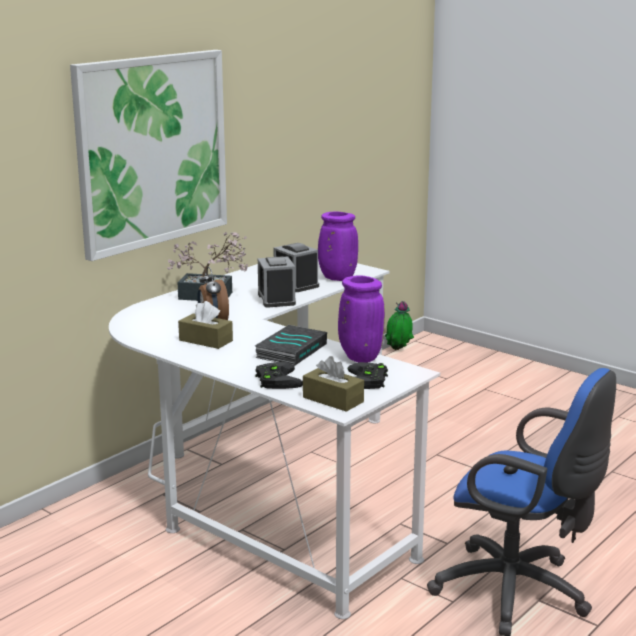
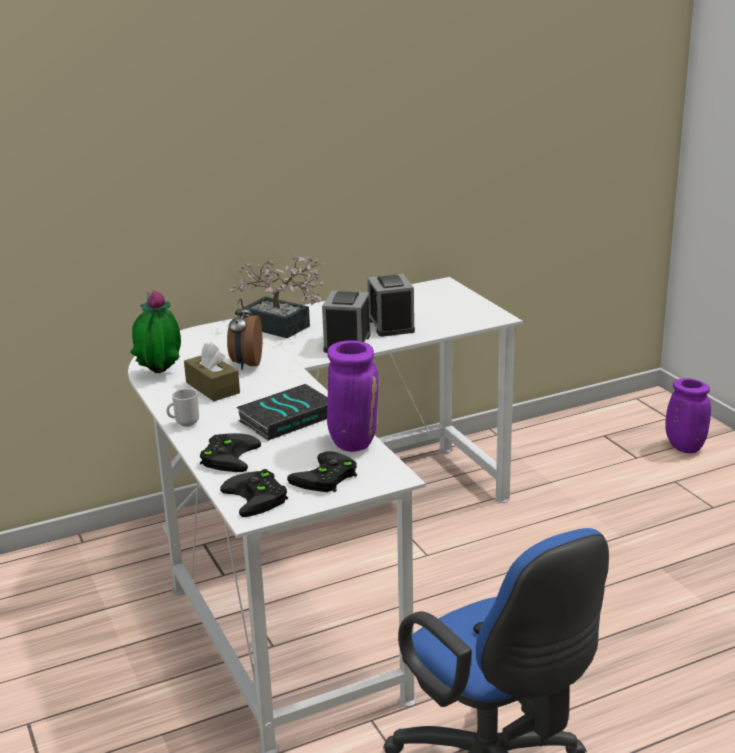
camera: 25 degrees right, 5 degrees up
(152, 151) = (223, 151): picture -> none
(214, 365) = (185, 423): none -> mug
(333, 399) = (259, 497): brown tissue box -> black game controller
(336, 278) = (447, 323): purple vase -> purple vase (683, 447)
(398, 350) = (605, 408): potted plant -> potted plant (160, 375)

